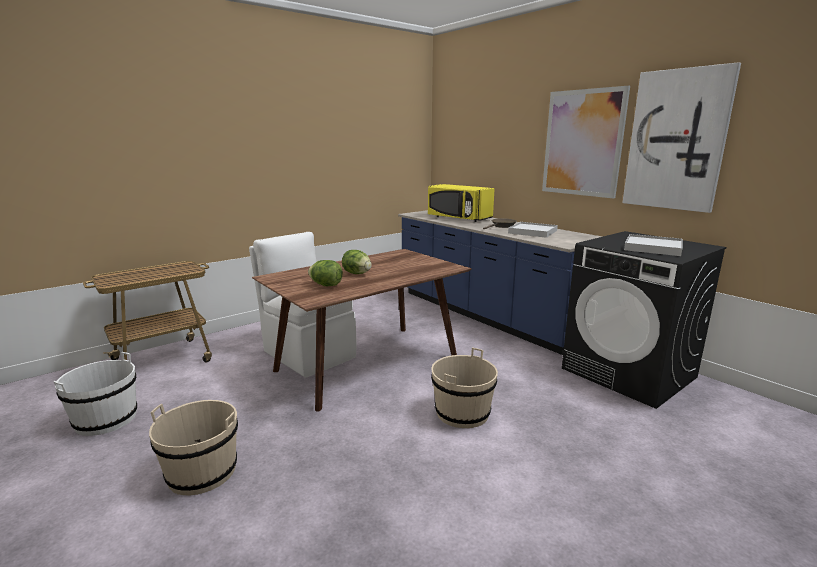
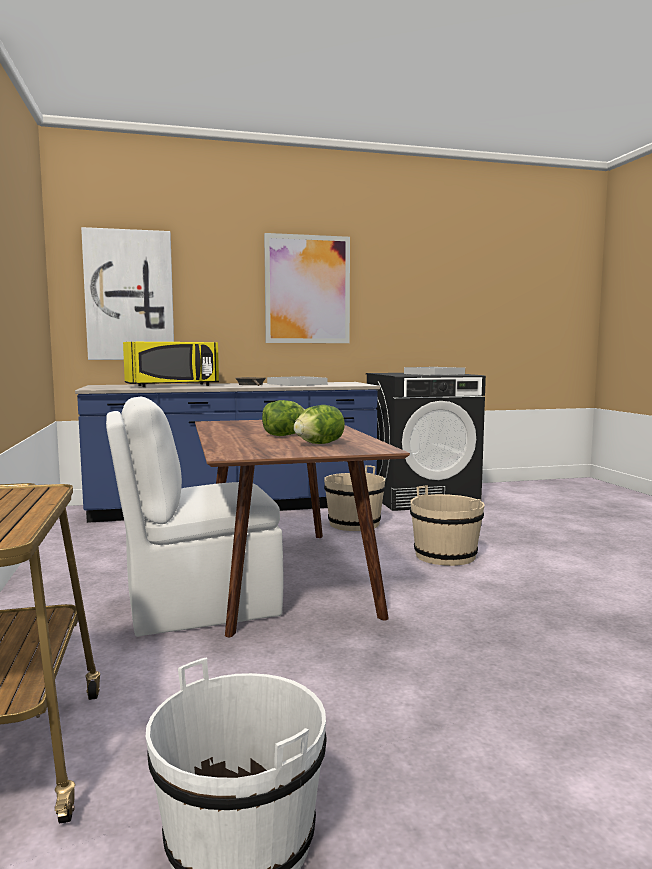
camera: 65 degrees left, 10 degrees down
(202, 472) = (502, 712): beige bucket -> beige bucket (354, 524)
(676, 140) = (395, 288): picture -> picture (129, 295)

